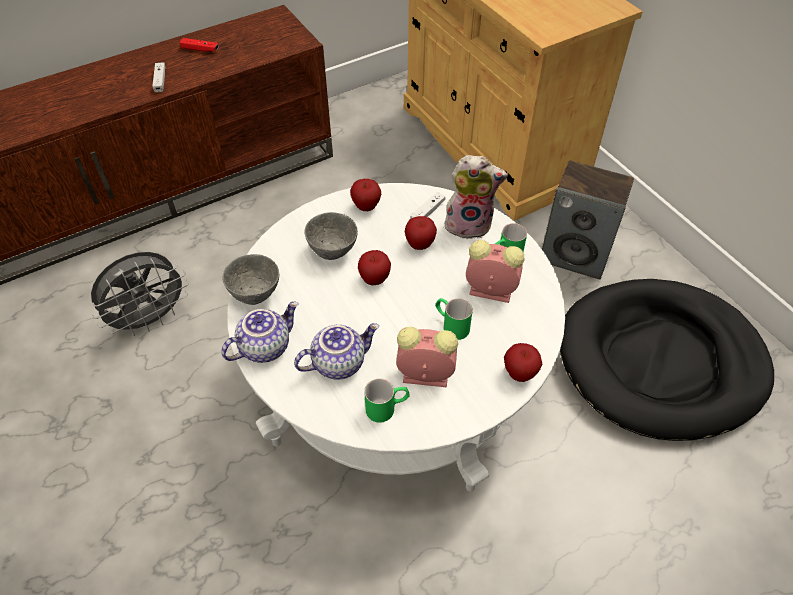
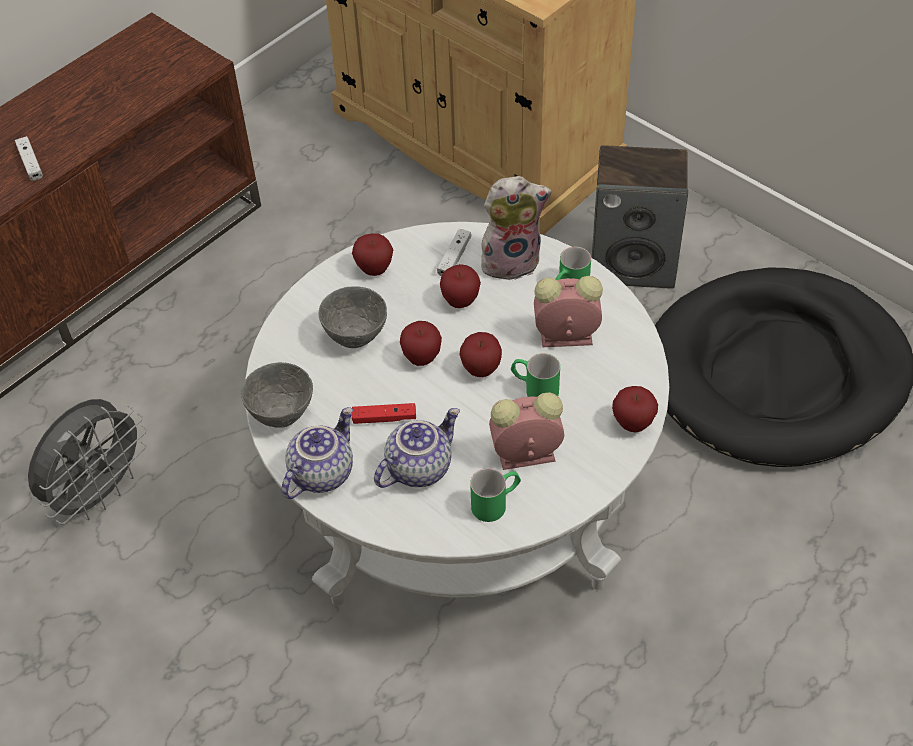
camera: 15 degrees left, 0 degrees up
(200, 49) = (64, 105): red game controller -> red game controller (384, 418)
(415, 299) = (481, 369): none -> apple

